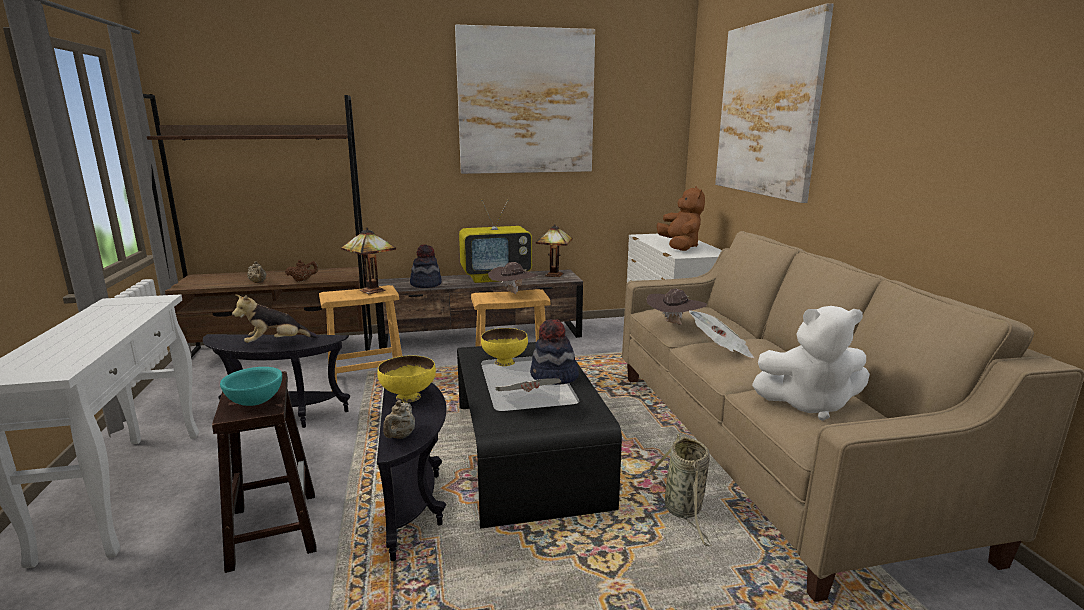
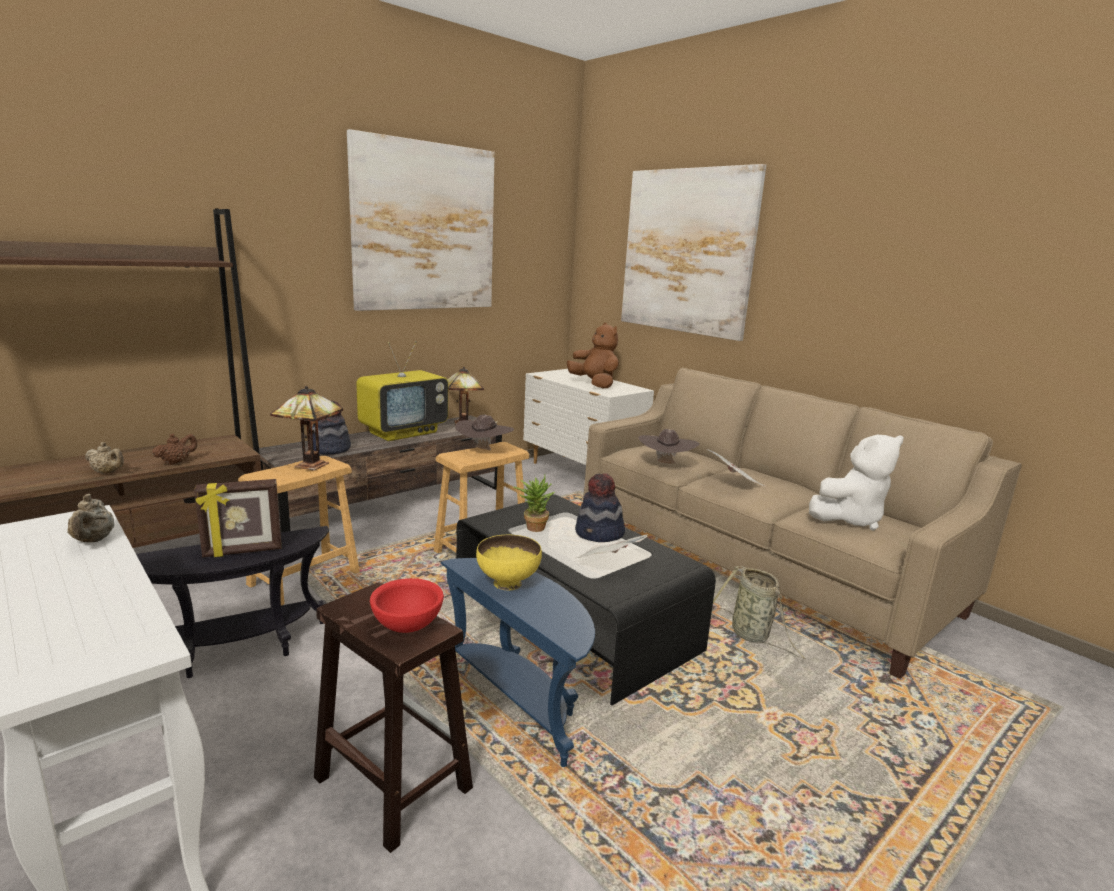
camera: 30 degrees left, 0 degrees up
(254, 402) = (407, 626): turquoise bowl -> red bowl
(276, 343) = (242, 552): plush toy -> picture frame
(400, 436) = (561, 627): beige teapot -> beige teapot (93, 540)
(415, 502) = (519, 701): black side table -> blue side table
(505, 362) = (533, 526): yellow bowl -> potted plant

